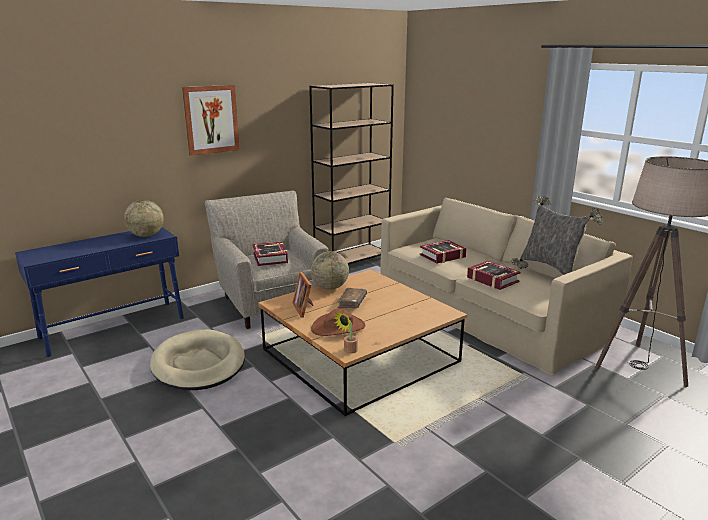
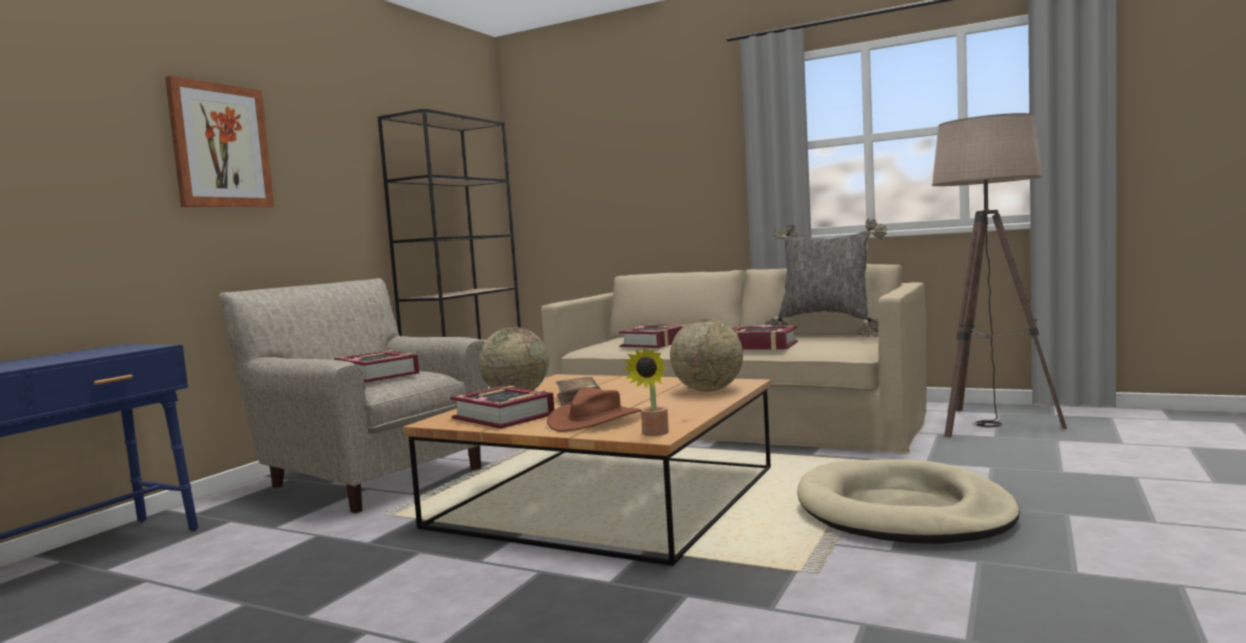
camera: 25 degrees left, 15 degrees down
(146, 235) = (107, 351): globe -> globe (708, 390)
(199, 364) = (295, 577): beige dog bed -> beige dog bed (902, 511)
(304, 308) = (504, 416): picture frame -> book

